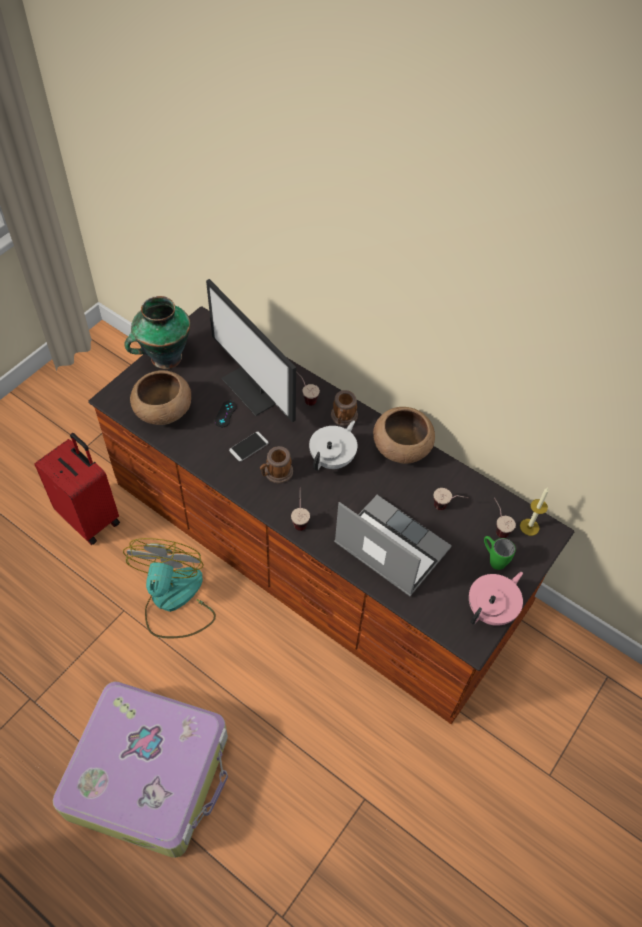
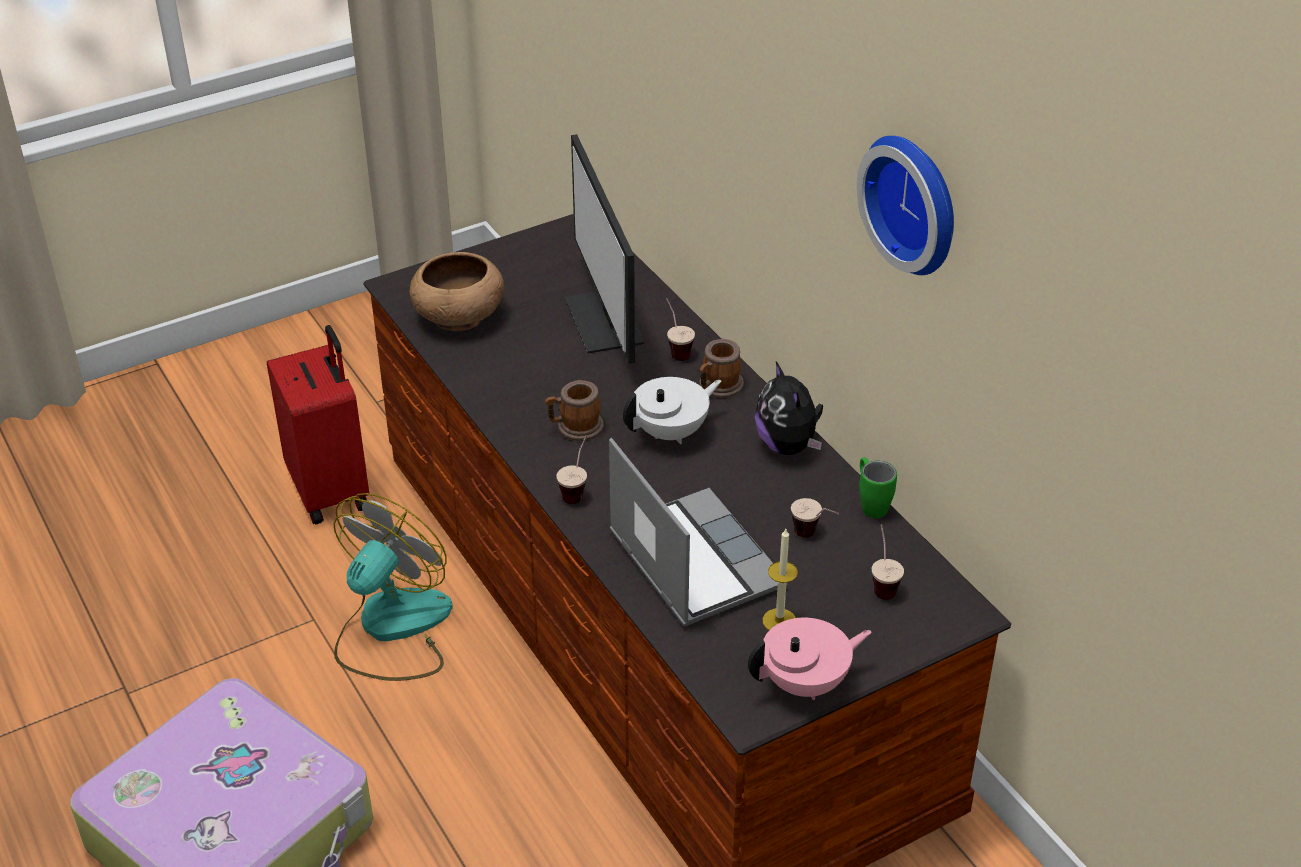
camera: 25 degrees right, 15 degrees down
(164, 358) = (498, 257): vase -> none
(225, 414) = (545, 341): black game controller -> none
(249, 446) = (555, 386): phone -> none
(402, 447) = (788, 445): brown bowl -> plush toy
(493, 559) = (849, 621): green mug -> green mug (870, 504)
(505, 319) = (916, 202): none -> wall clock
(529, 527) = (935, 597): candle -> candle (779, 621)

